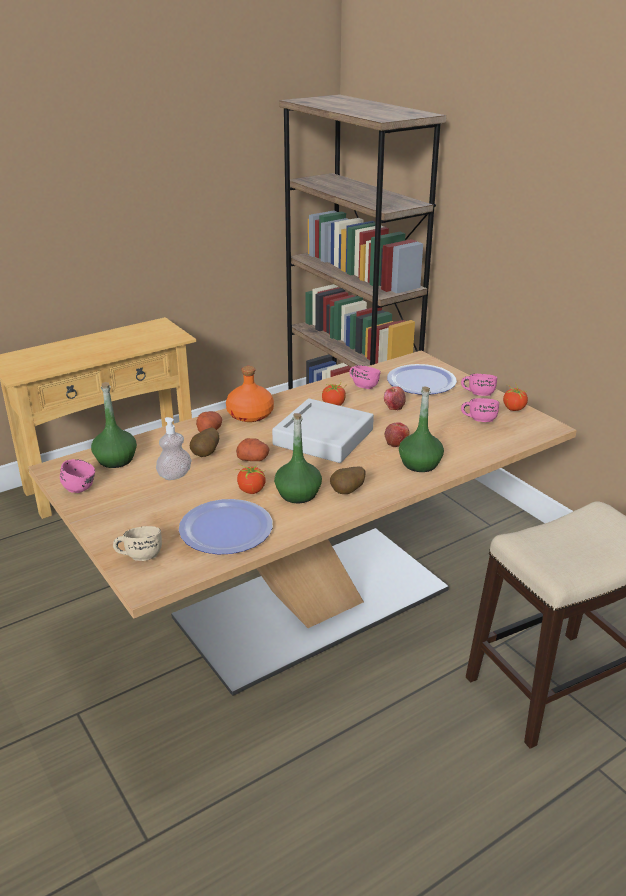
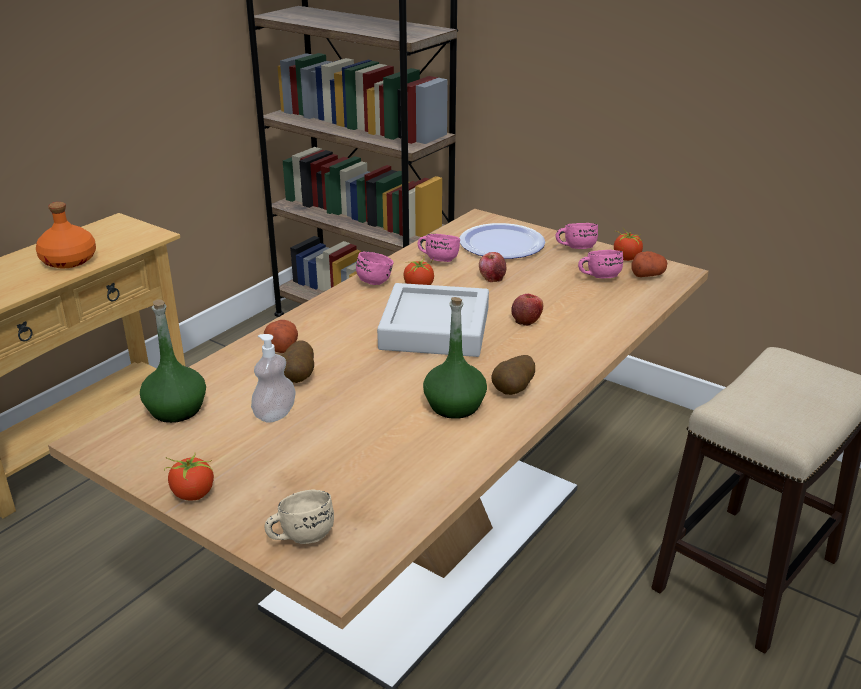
camera: 20 degrees left, 0 degrees up
(81, 486) = (149, 456): pink mug -> pink mug (374, 280)
(226, 528) = (394, 471): plate -> none
(249, 415) = (322, 317): orange bottle -> orange bottle (68, 260)
(251, 490) = (391, 413): tomato -> tomato (193, 494)
(253, 459) = (366, 372): potato -> potato (648, 274)
(420, 463) = (572, 339): green bottle -> none

